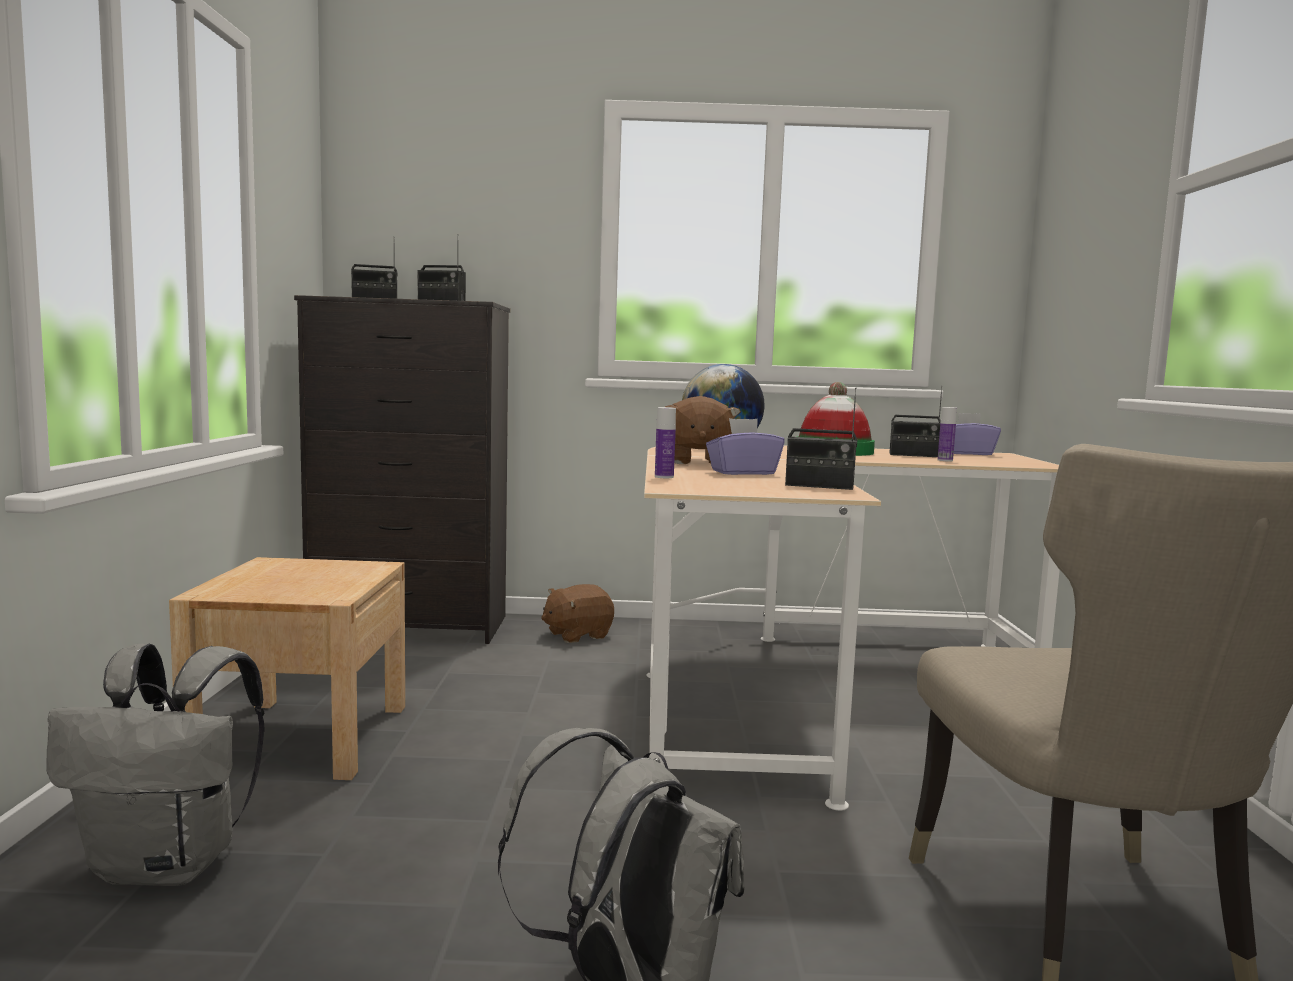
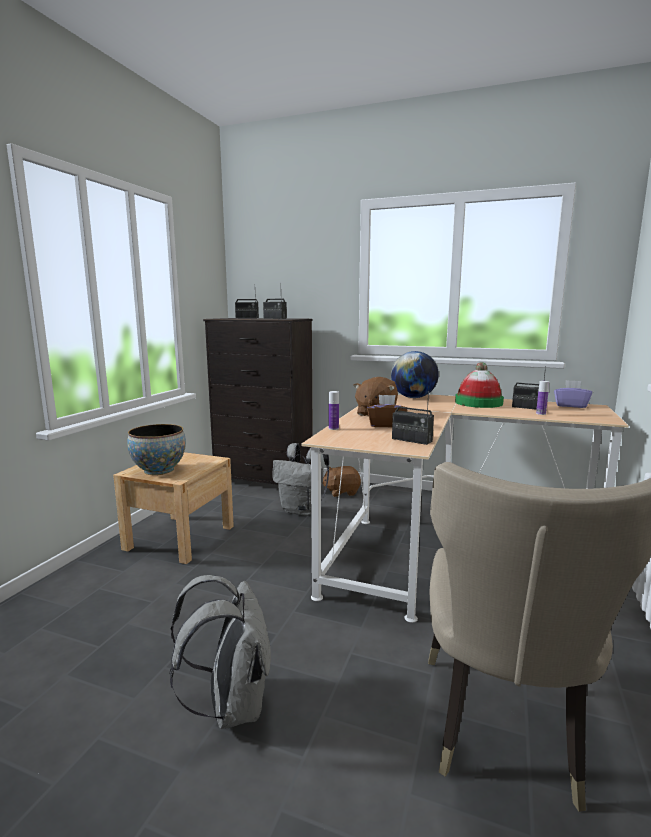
camera: 20 degrees right, 5 degrees up
(170, 865) = (93, 595): grey backpack -> grey backpack (302, 510)
(272, 587) = (159, 470): none -> bowl
(743, 472) = (386, 425): purple tissue box -> brown tissue box

